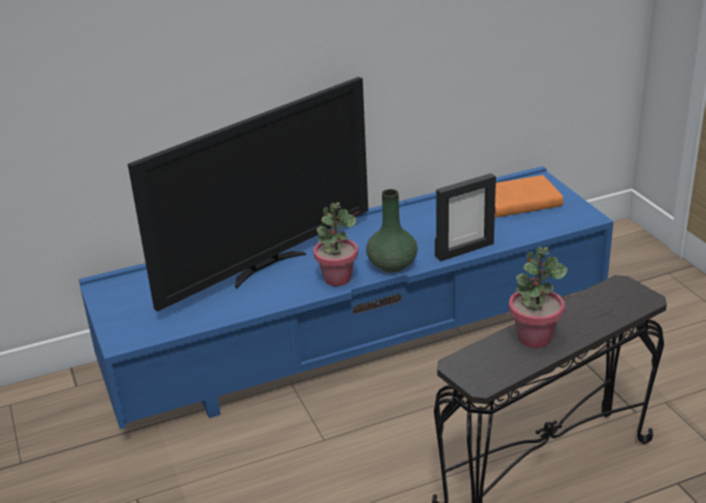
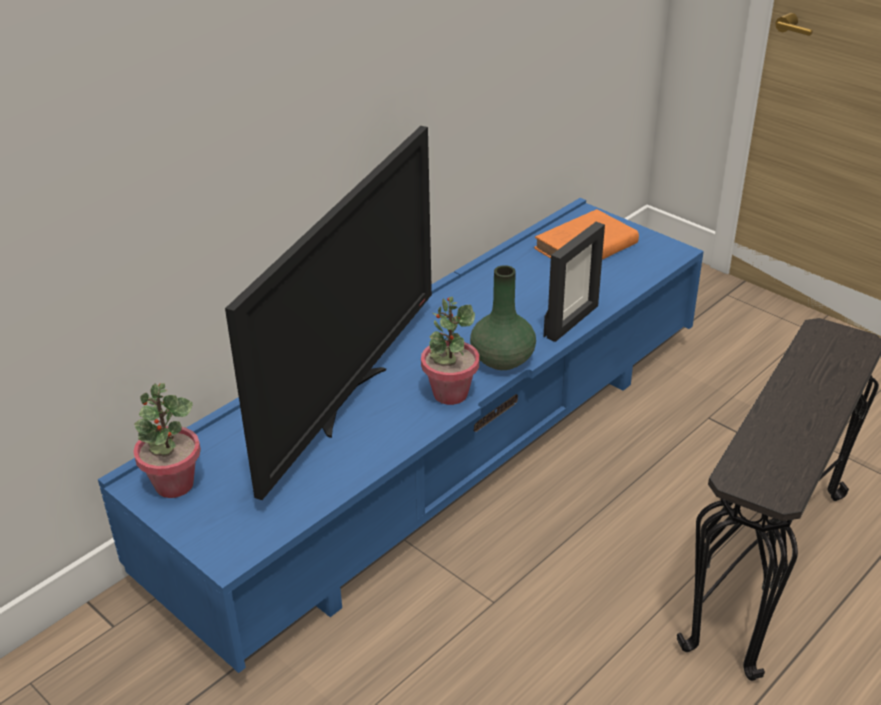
camera: 25 degrees left, 5 degrees up
(534, 338) = (788, 419): potted plant -> potted plant (174, 484)

